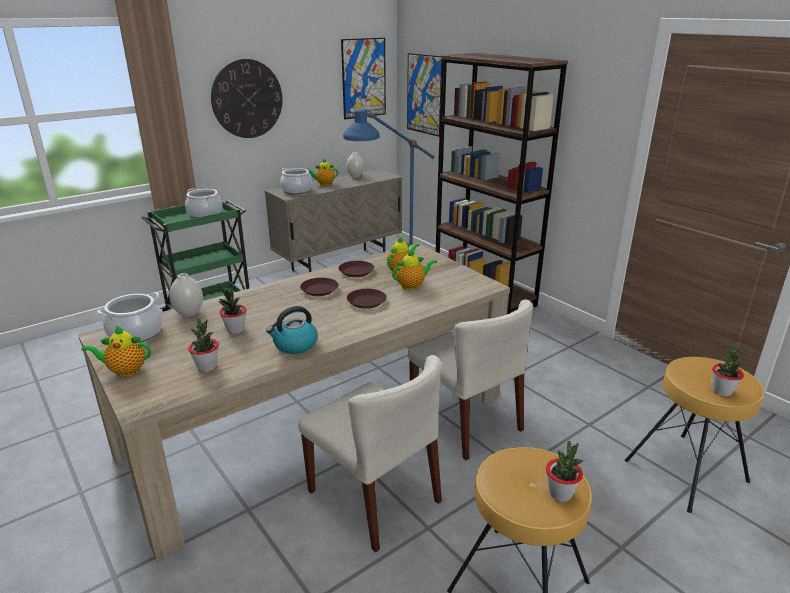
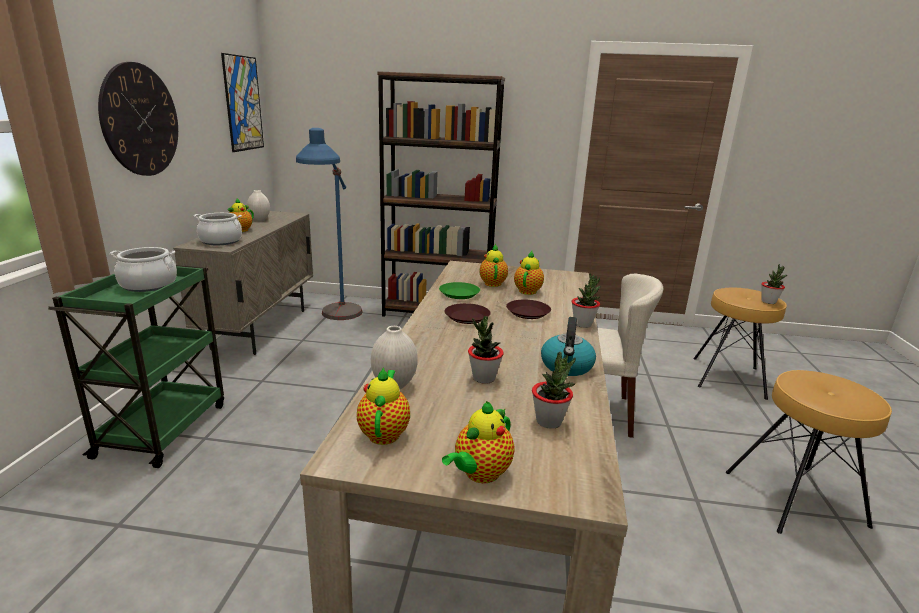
camera: 45 degrees left, 5 degrees down
(136, 333) = (384, 432): cooking pot -> teapot
(356, 272) = (458, 294): brown plate -> green plate
(375, 496) = (632, 503): beige chair -> none
(424, 94) = (315, 122): picture -> none
(560, 493) = (855, 389): potted plant -> potted plant (583, 324)

